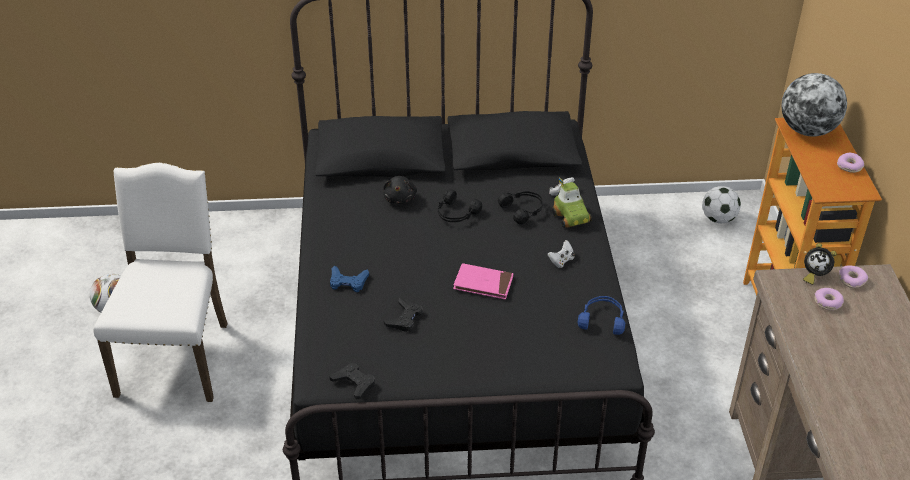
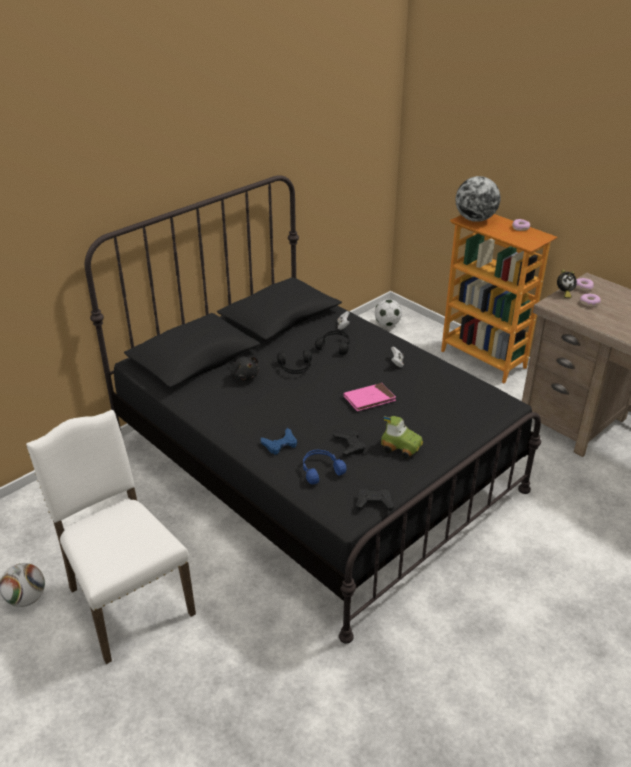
camera: 40 degrees left, 5 degrees down
(572, 217) = (369, 336): toy car -> toy car (401, 447)
(602, 320) = (464, 382): blue headphones -> blue headphones (320, 470)

